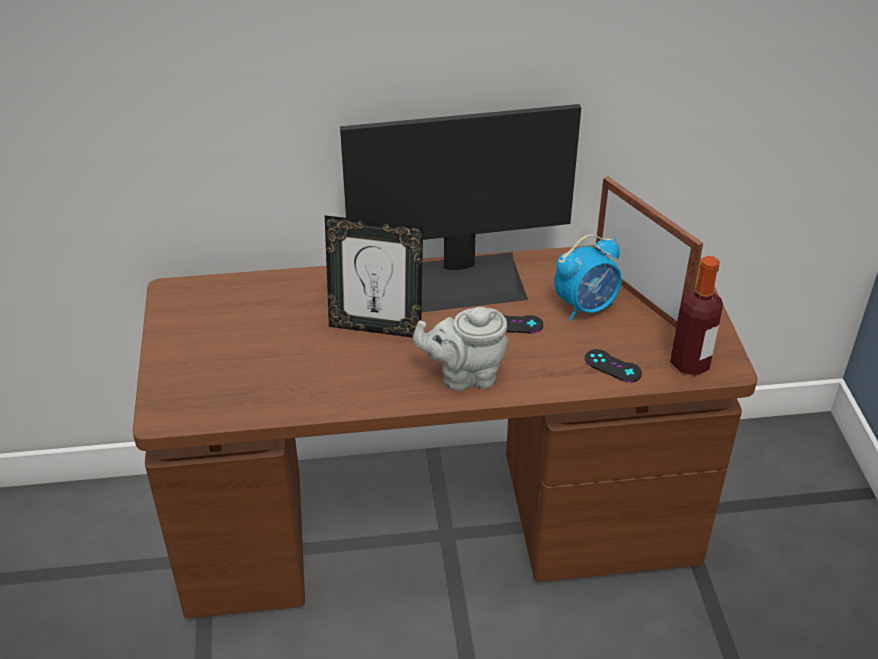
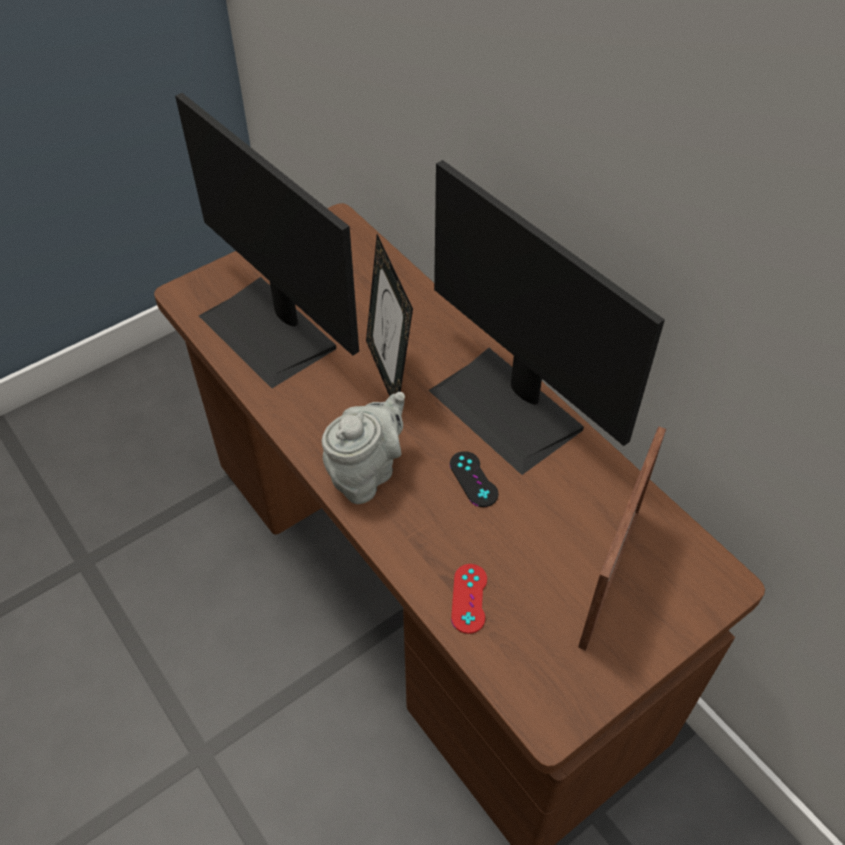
camera: 60 degrees right, 10 degrees up
(263, 377) = (270, 330): none -> monitor
(465, 376) = (366, 473): grey teapot -> grey teapot turned 75 degrees clockwise
(586, 306) = (551, 532): alarm clock -> none
(612, 366) = (469, 598): black game controller -> red game controller
(690, 363) = (529, 676): bottle -> none

